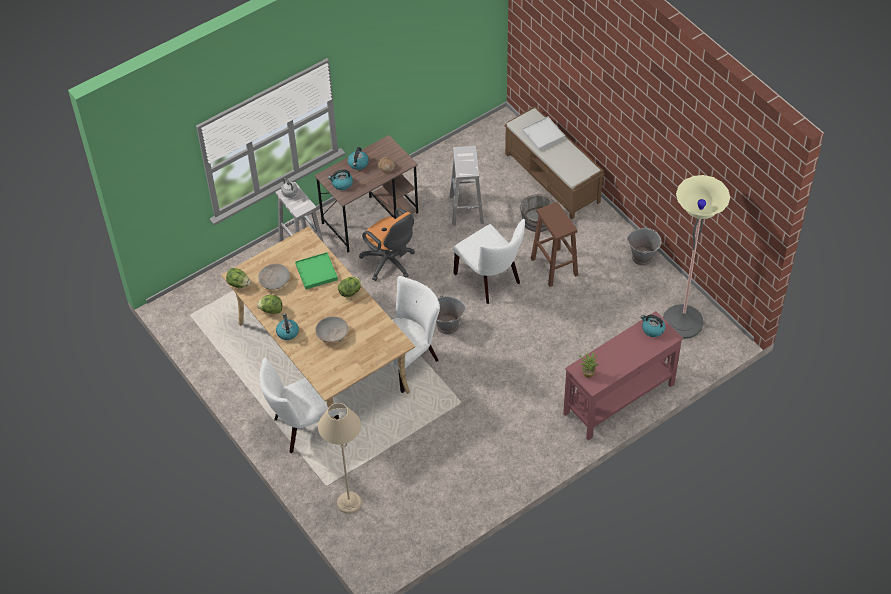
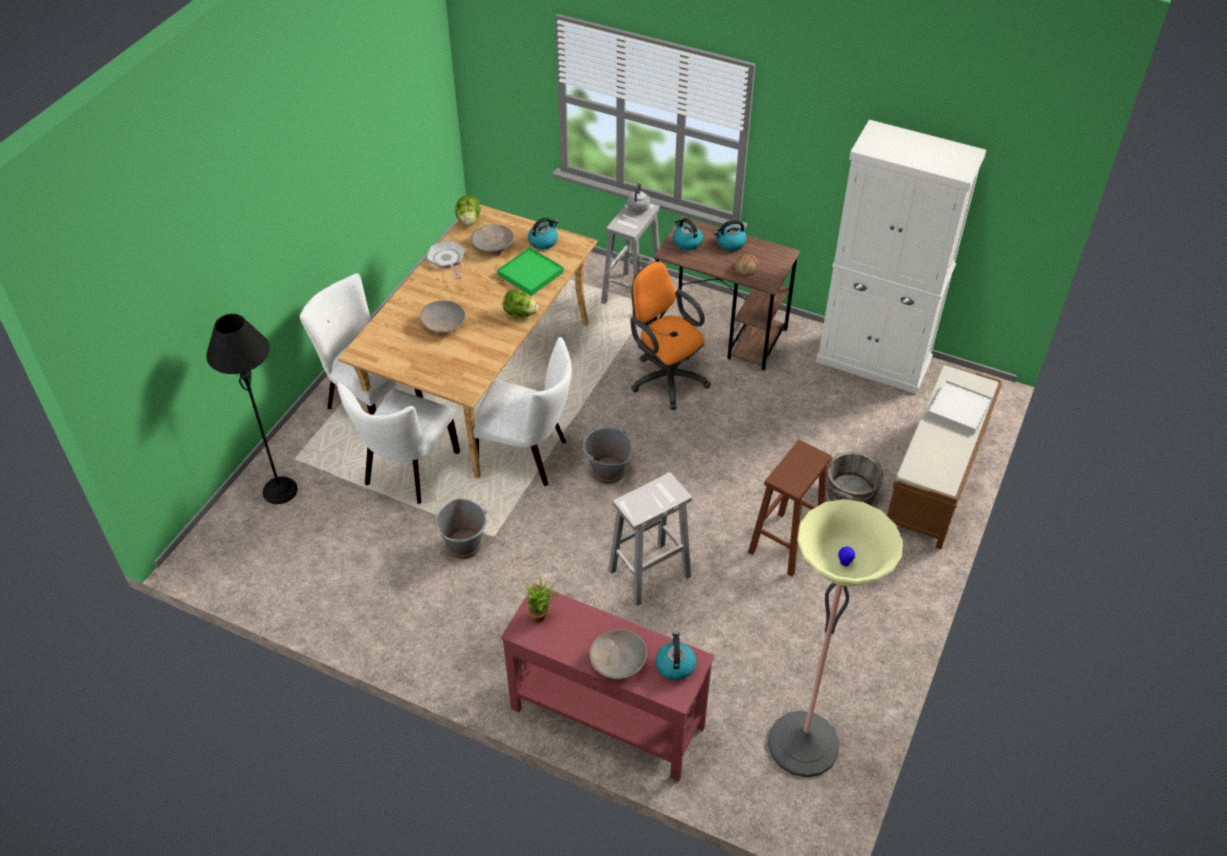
camera: 60 degrees right, 5 degrees down
(271, 310) = (447, 260): lettuce -> frying pan
(287, 332) = (422, 286): kettle -> kettle (543, 241)
(349, 502) = (280, 490): beige floor lamp -> black floor lamp
(390, 263) = (665, 378): orange office chair -> orange office chair turned 120 degrees clockwise
(447, 158) = (873, 361): none -> white cabinet
(466, 210) = (807, 414): white stool -> white stool (648, 574)
(490, 280) = (712, 484): white chair -> white chair (408, 472)
(637, 351) = (618, 661): none -> beige bowl
(642, 256) = (885, 641): grey bucket -> grey bucket (464, 545)

